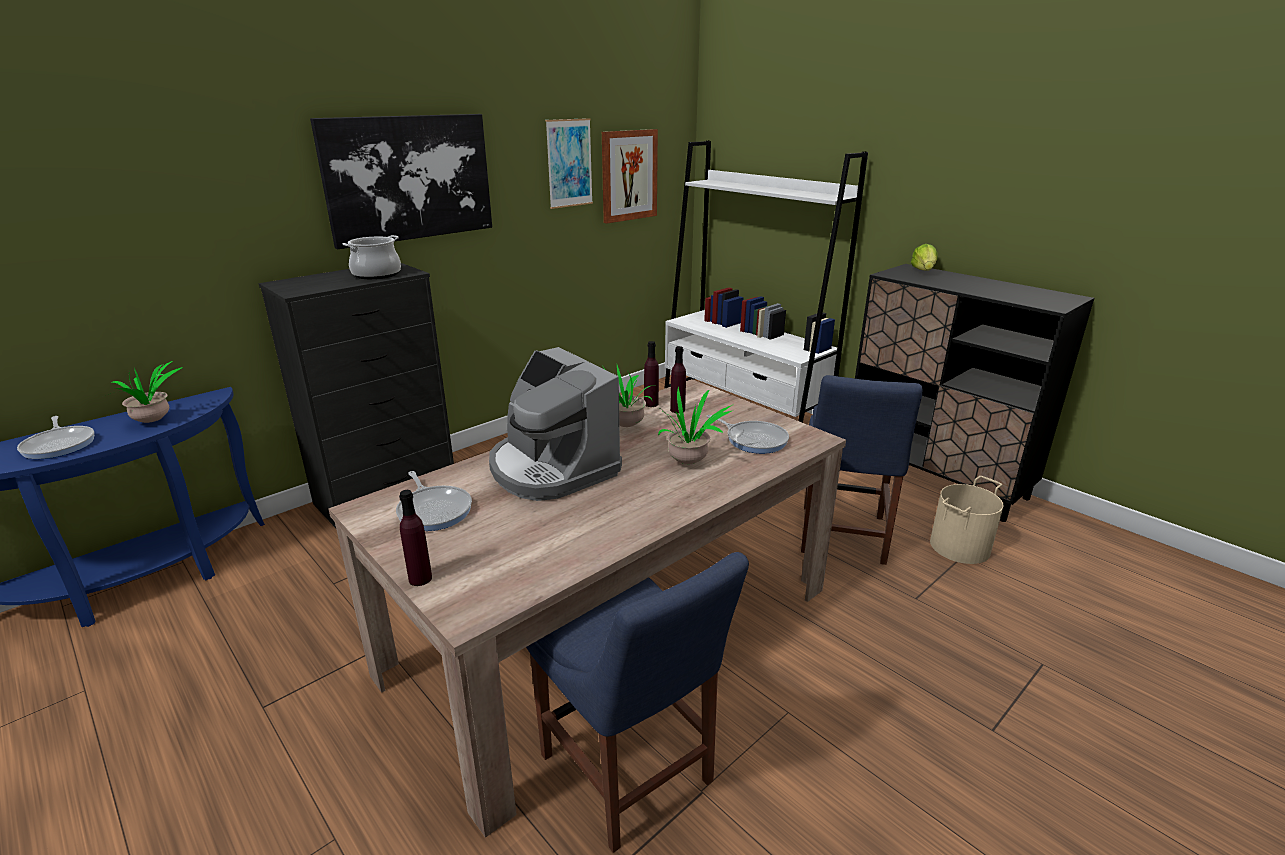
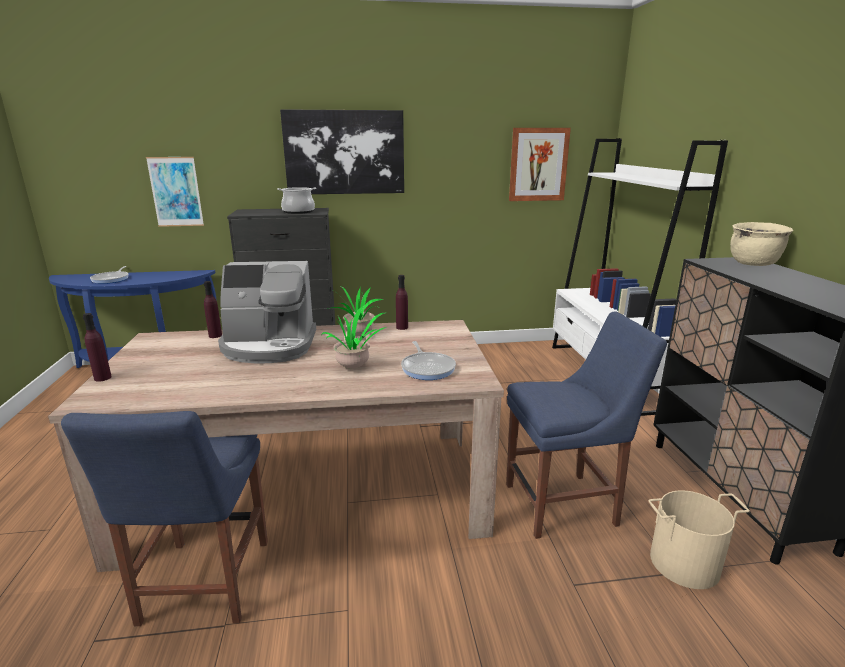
camera: 35 degrees right, 5 degrees down
(155, 422) = (158, 278): potted plant -> none
(434, 510) = (174, 348): frying pan -> none
(551, 468) = (269, 346): coffee machine -> coffee machine turned 90 degrees counterclockwise
(569, 163) = (479, 151): picture -> picture (176, 192)
(677, 410) = (412, 335): purple bottle -> purple bottle (215, 335)
(842, 537) = (566, 504): blue chair -> blue chair turned 150 degrees counterclockwise
(923, 271) = (753, 264): lettuce -> beige cooking pot

